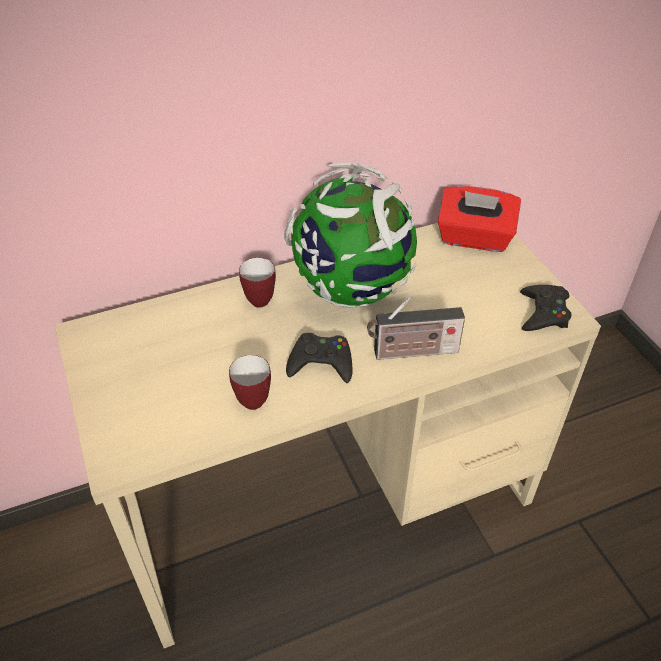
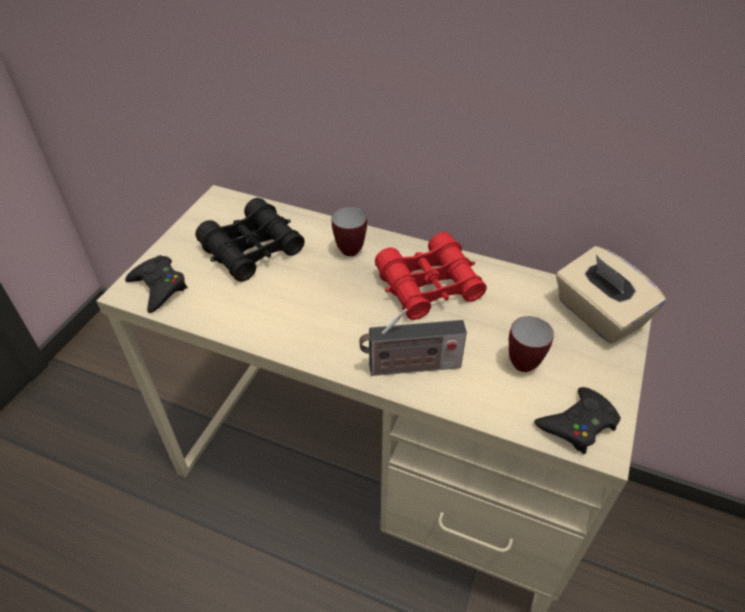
camera: 45 degrees right, 0 degrees up
(177, 353) = (252, 249): none -> black binoculars
(252, 397) = (255, 313): mug -> mug (525, 360)
(321, 363) = (332, 324): black game controller -> black game controller (159, 287)
(351, 289) = (429, 286): globe -> red binoculars
(412, 352) = (410, 367): radio -> radio turned 45 degrees counterclockwise
(474, 238) = (598, 315): red tissue box -> beige tissue box

